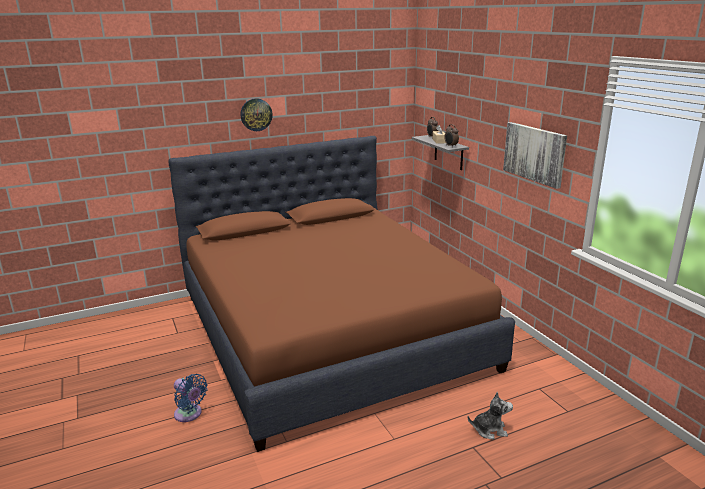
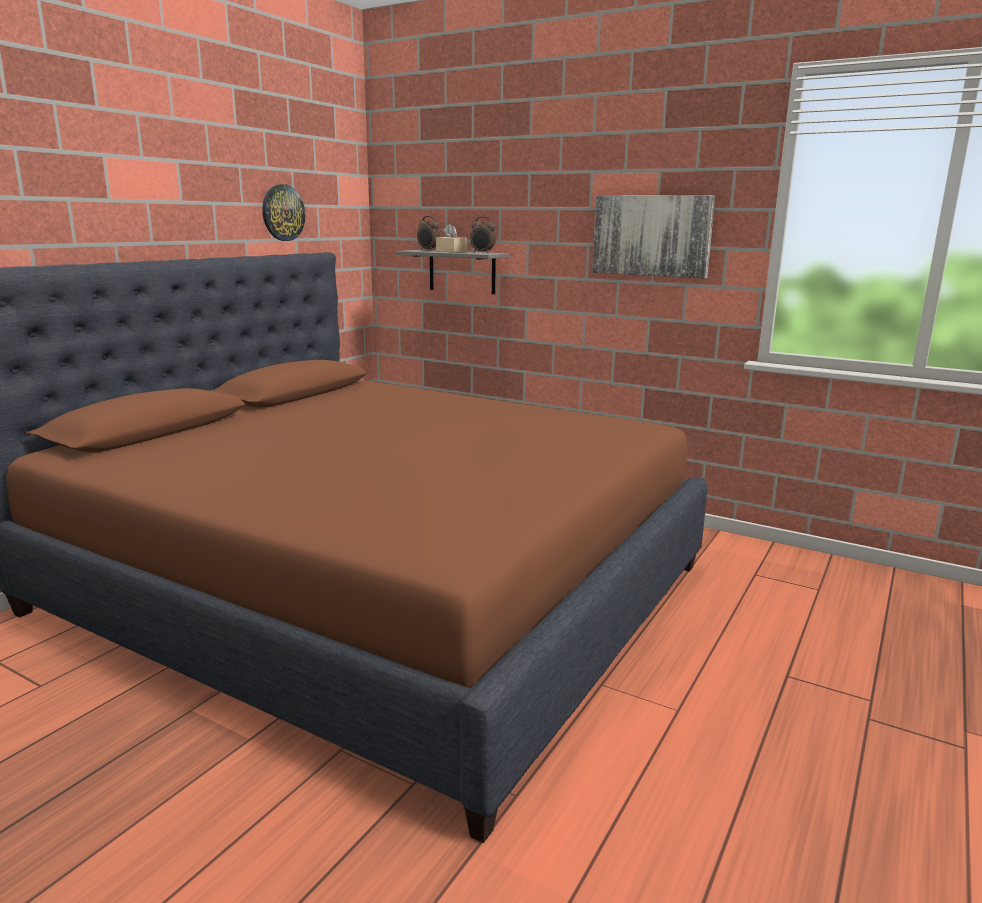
camera: 35 degrees left, 5 degrees down
(189, 414) = (246, 839): blue fan -> none
(256, 114) = (126, 192): wall clock -> wall clock (282, 213)
(489, 430) = (774, 645): plush toy -> none

